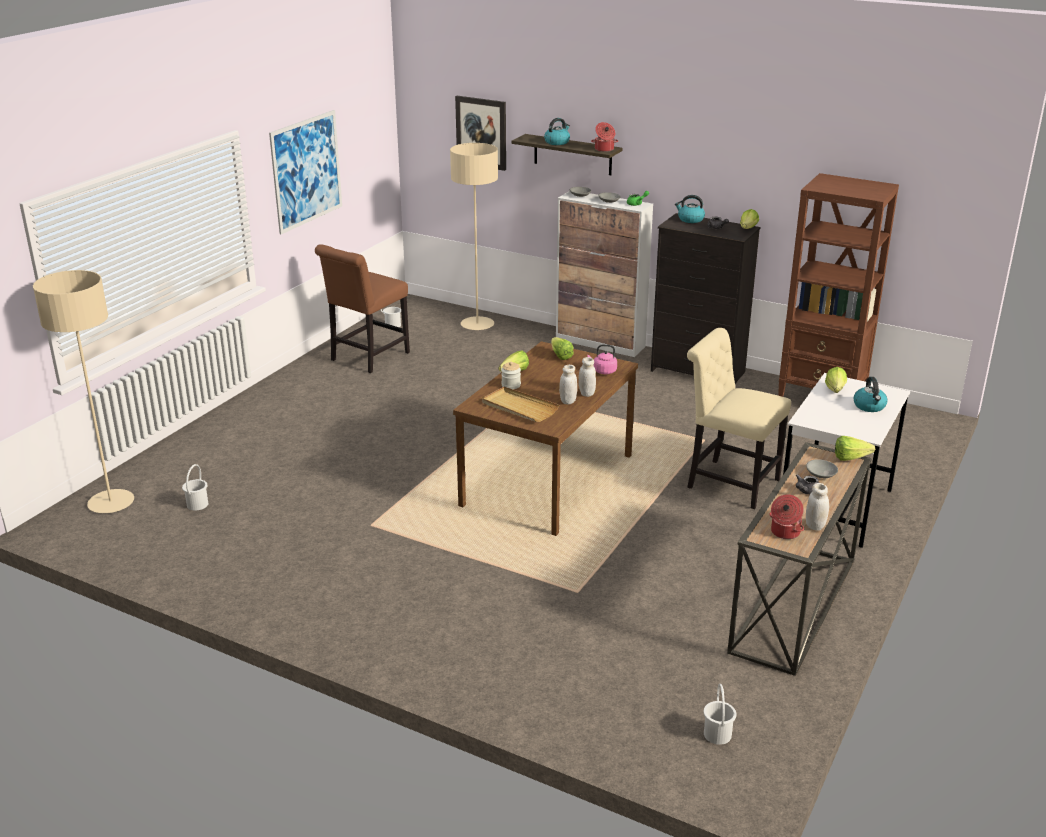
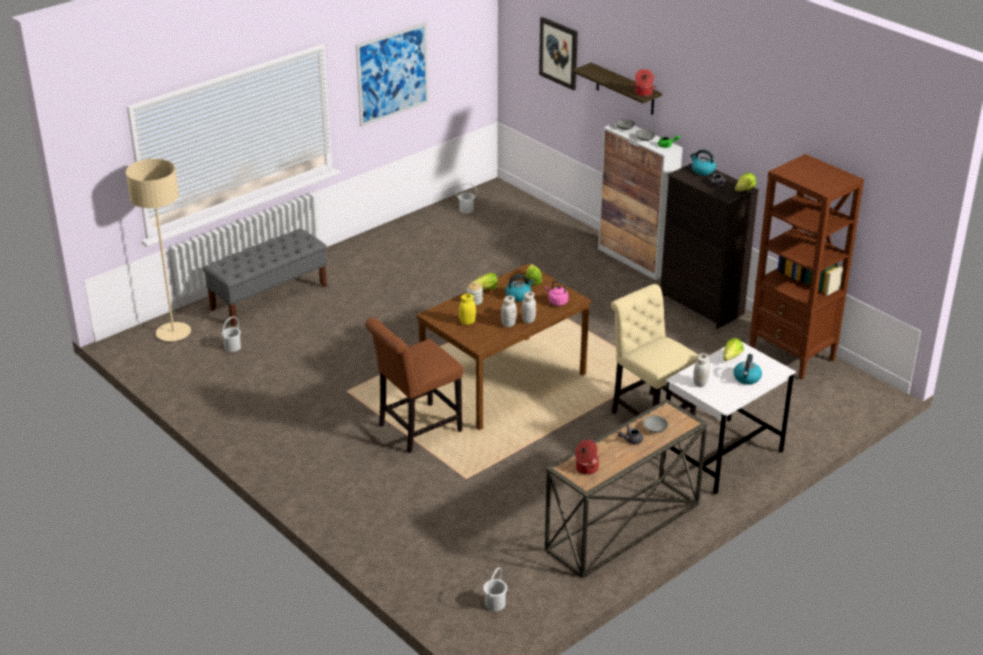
camera: 20 degrees right, 5 degrees up
(215, 444) = (269, 297): none -> grey bench
(367, 358) = (427, 239): brown chair -> brown chair (416, 430)
(477, 325) = (539, 222): beige floor lamp -> none
(519, 407) = (467, 322): beige tray -> yellow jar
(557, 142) = (609, 78): kettle -> kettle (518, 296)
(815, 526) = (613, 468): white jar -> white jar (700, 383)
(854, 459) = (692, 421): lettuce -> none

